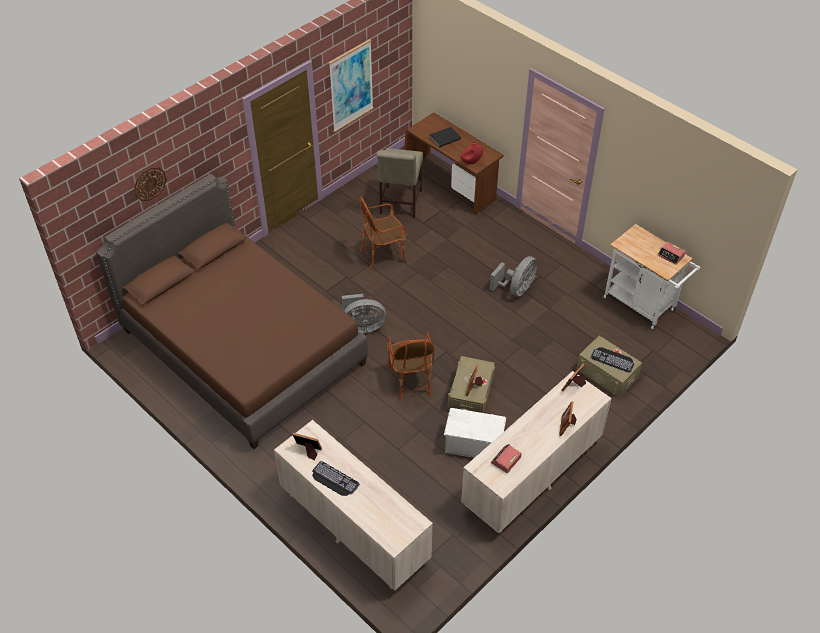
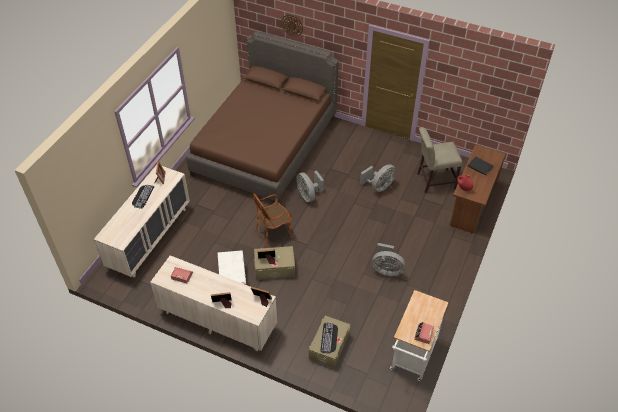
camera: 70 degrees right, 0 degrees up
(351, 85) = (459, 84): picture -> none
(383, 254) = (379, 186): armchair -> grey fan

